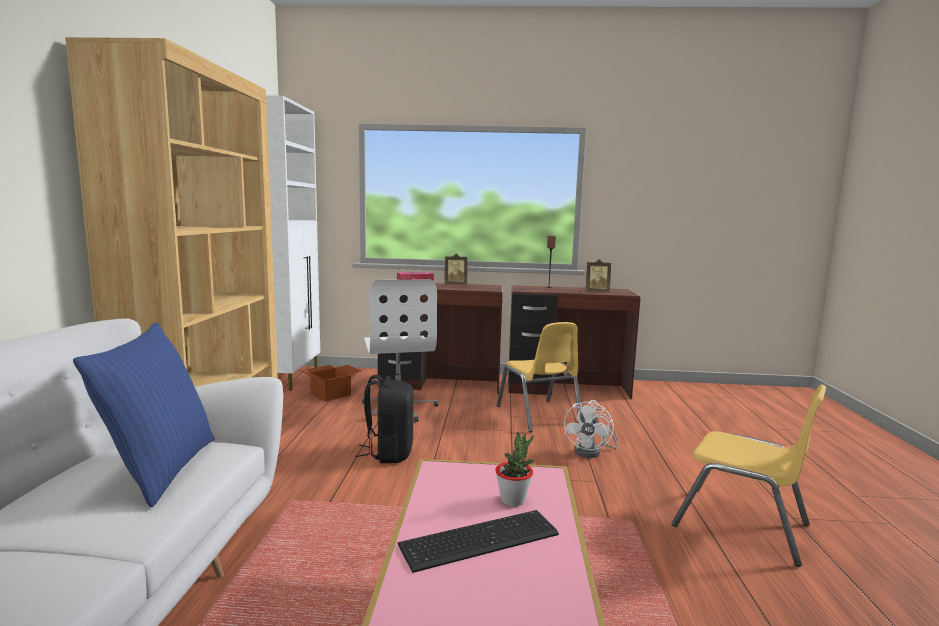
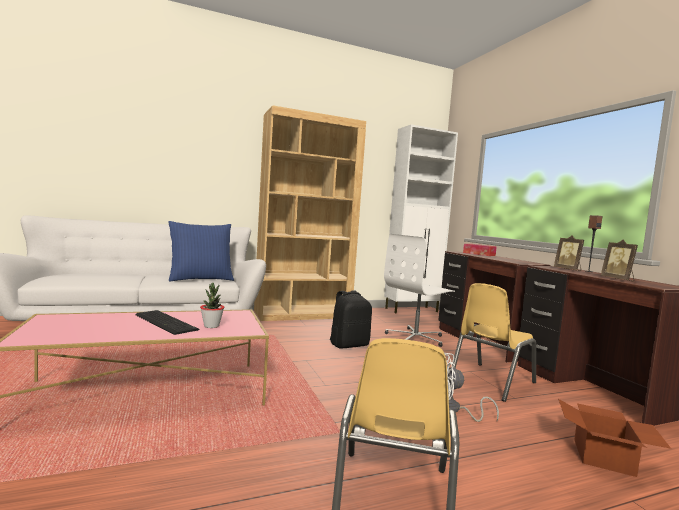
camera: 65 degrees right, 5 degrees down
(332, 394) = (407, 321): cardboard box -> cardboard box (605, 458)
(455, 285) = (505, 258): picture frame -> picture frame (568, 269)

